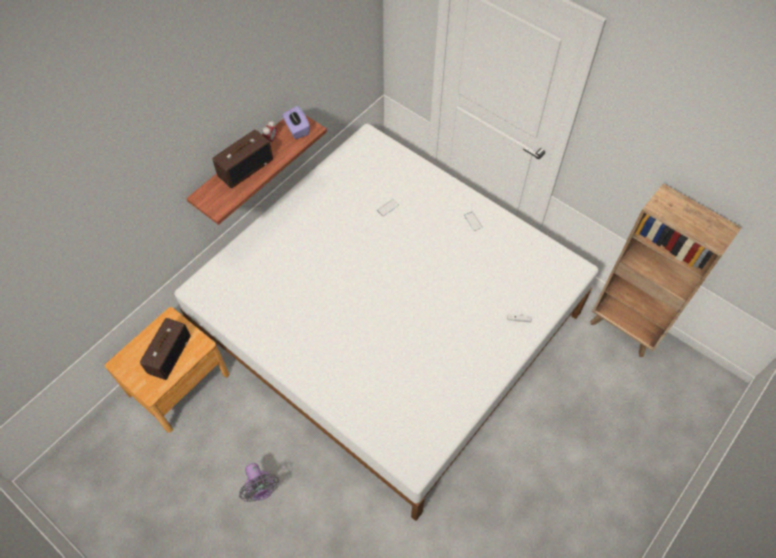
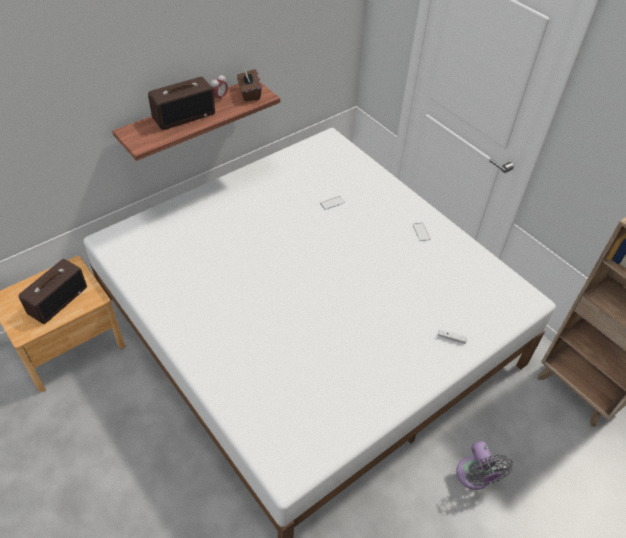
camera: 10 degrees right, 10 degrees down
(261, 489) = (116, 475): grey fan -> grey fan (474, 477)
(297, 129) = (249, 93): purple tissue box -> brown tissue box

